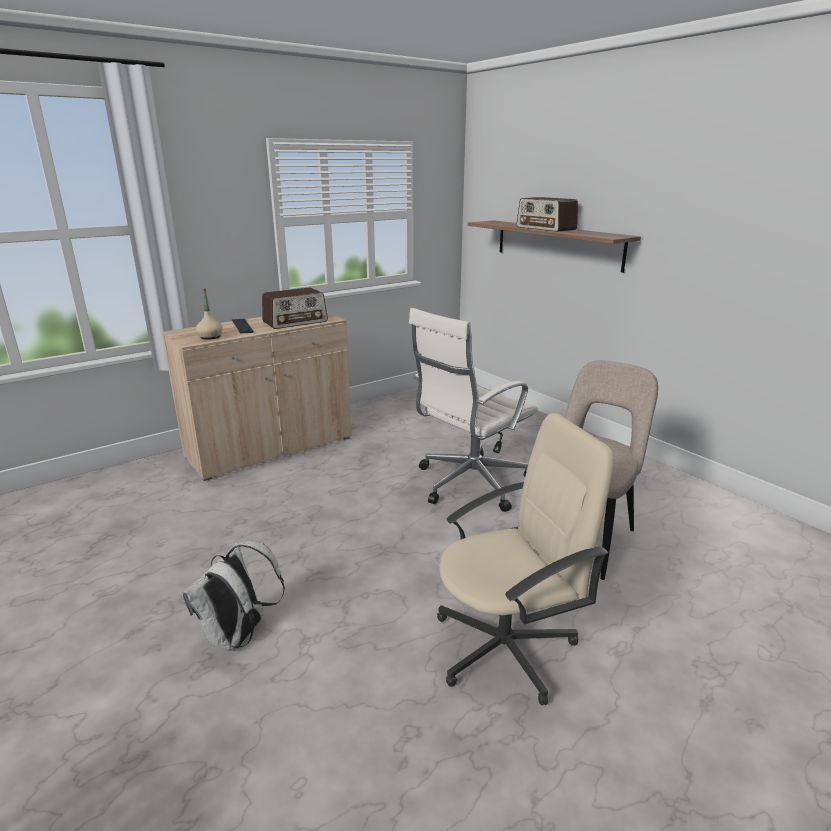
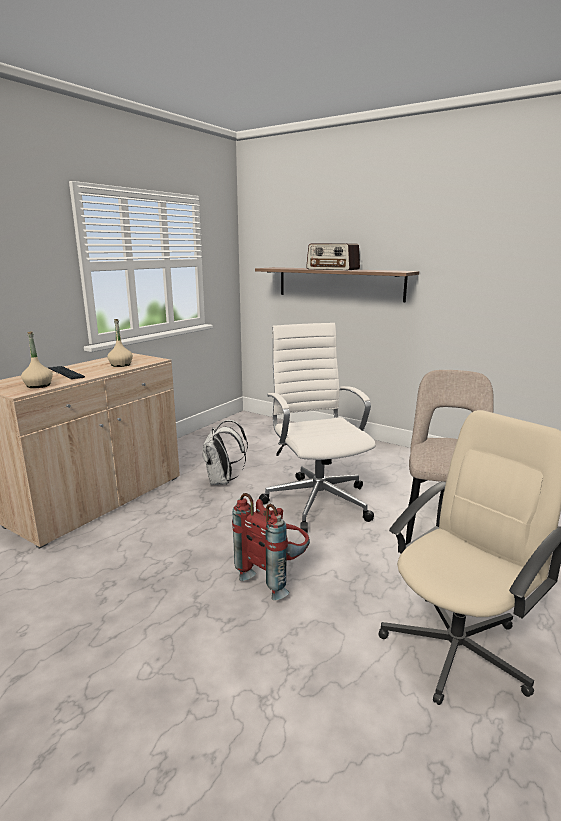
camera: 20 degrees left, 5 degrees down
(238, 636) = (185, 719): white backpack -> white backpack (222, 481)
(295, 322) = (121, 365): radio -> beige bottle
(380, 544) = (275, 575): none -> red backpack
(469, 483) = (317, 500): white office chair -> white office chair turned 135 degrees clockwise

